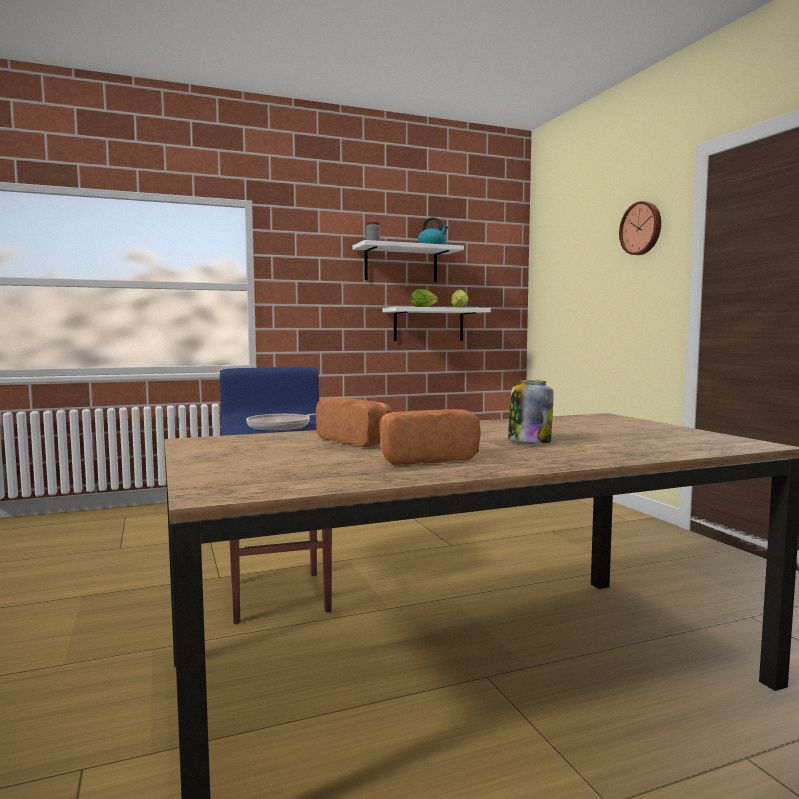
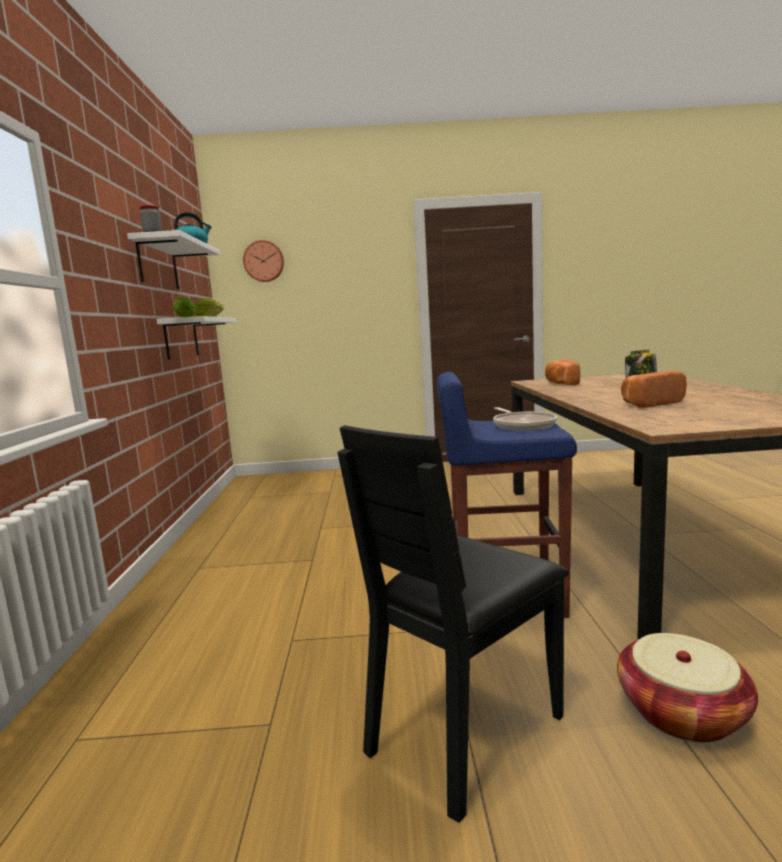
camera: 70 degrees left, 5 degrees up
(70, 670) = (682, 713): none -> basket
(89, 594) = (464, 730): none -> black chair
(425, 459) = (713, 396): bread -> bread (560, 384)
(642, 228) = (367, 254): wall clock -> wall clock (264, 261)

